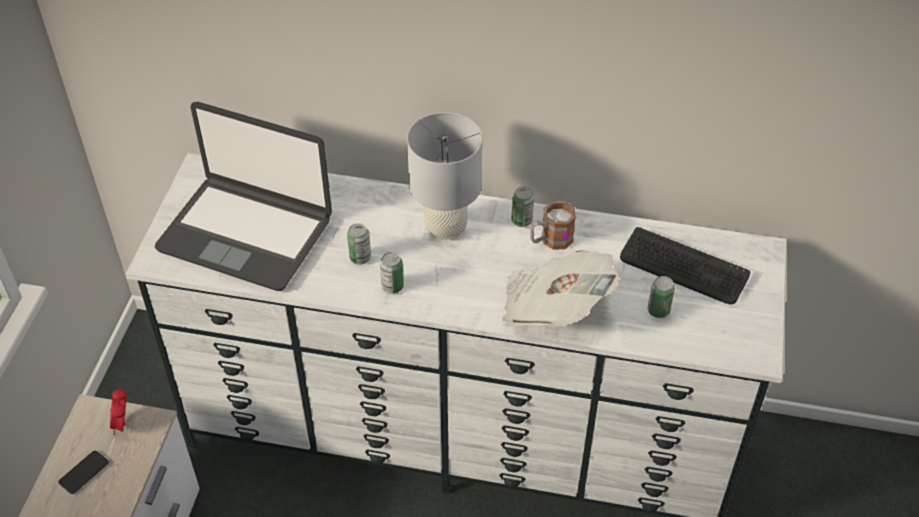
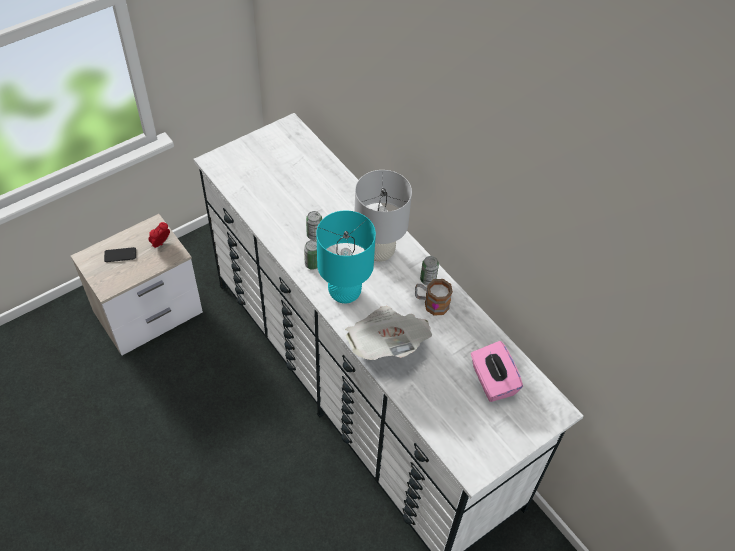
camera: 40 degrees right, 5 degrees up
(246, 233) = (273, 178): laptop -> none
(459, 292) = (344, 295): none -> turquoise table lamp
(658, 310) = (445, 394): can -> none
(683, 267) = (492, 381): keyboard -> pink tissue box

